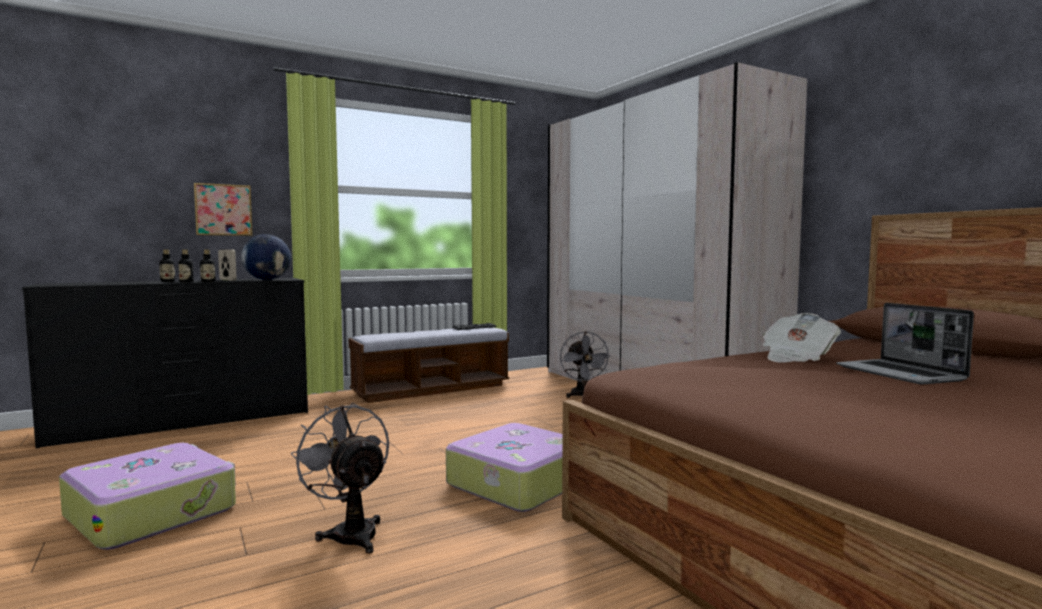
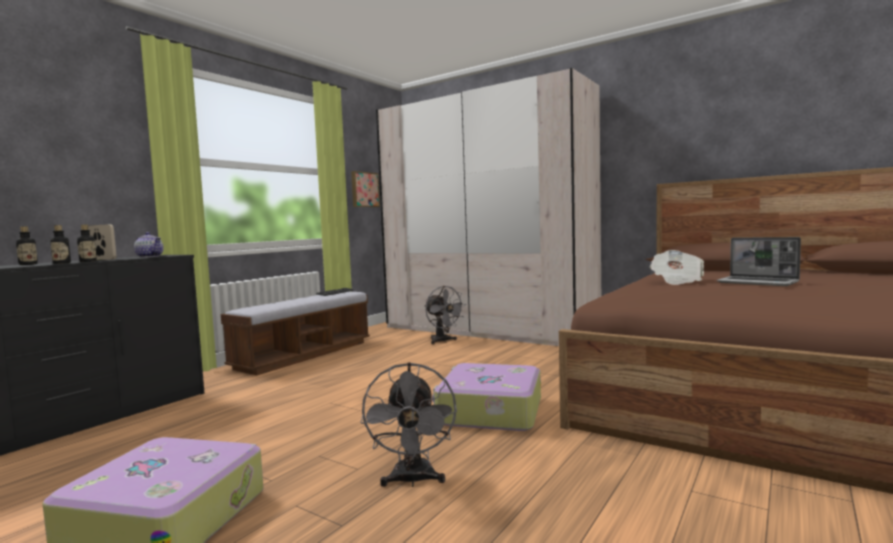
camera: 25 degrees left, 0 degrees up
(223, 210) = (72, 181): picture -> picture (364, 189)
(267, 280) = (150, 256): globe -> teapot
(350, 532) = (413, 481): grey fan -> grey fan turned 120 degrees counterclockwise

